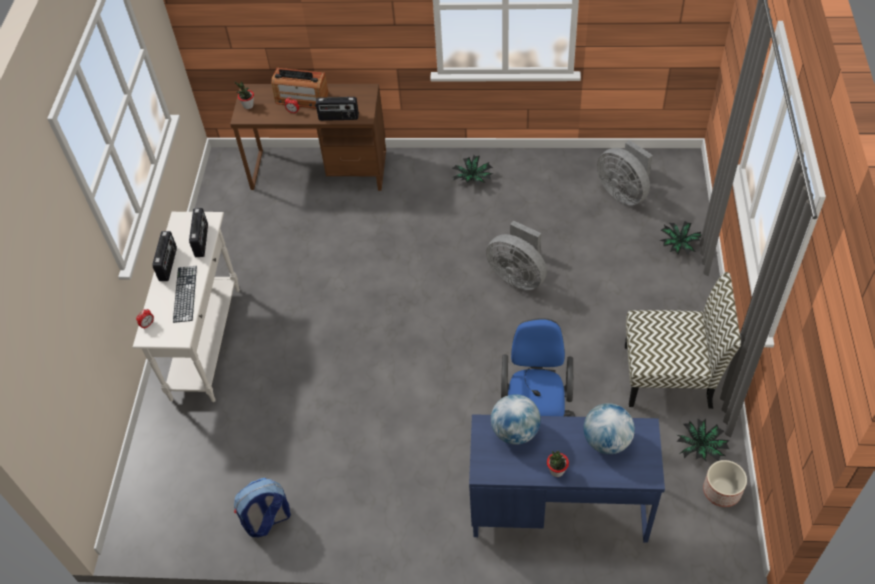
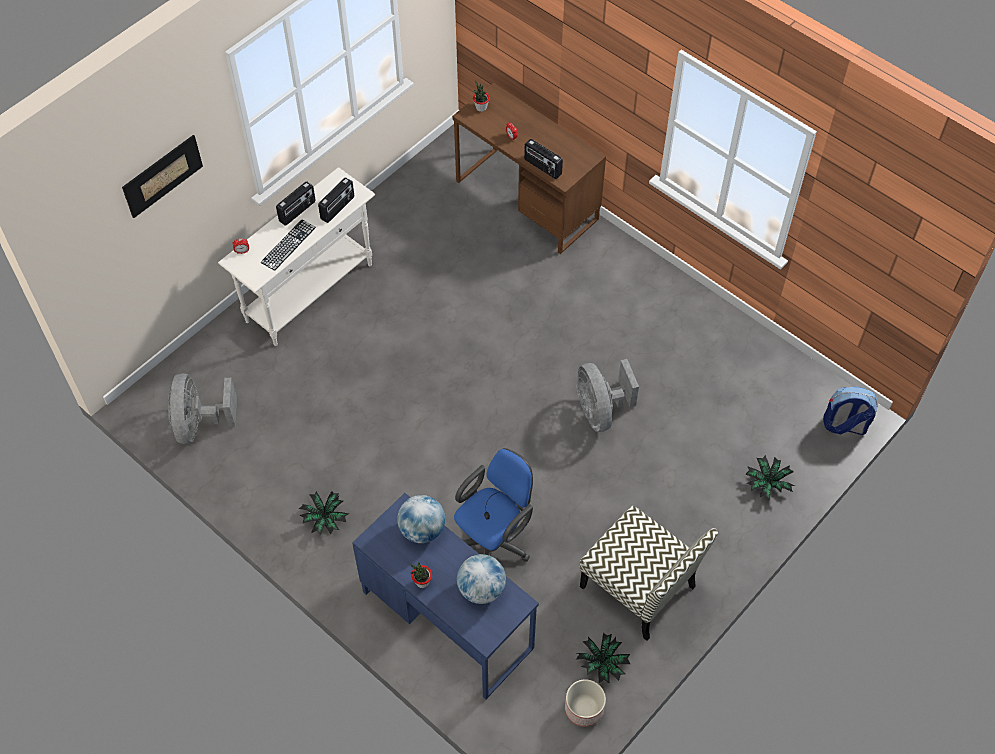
camera: 35 degrees right, 5 degrees up
(52, 277) = (162, 176): none -> picture
(267, 520) = (233, 466): backpack -> backpack (844, 425)
(301, 98) = (529, 129): radio -> none
(472, 179) = (647, 296): potted plant -> potted plant (324, 518)
(623, 192) = (768, 401): grey fan -> grey fan (200, 424)

